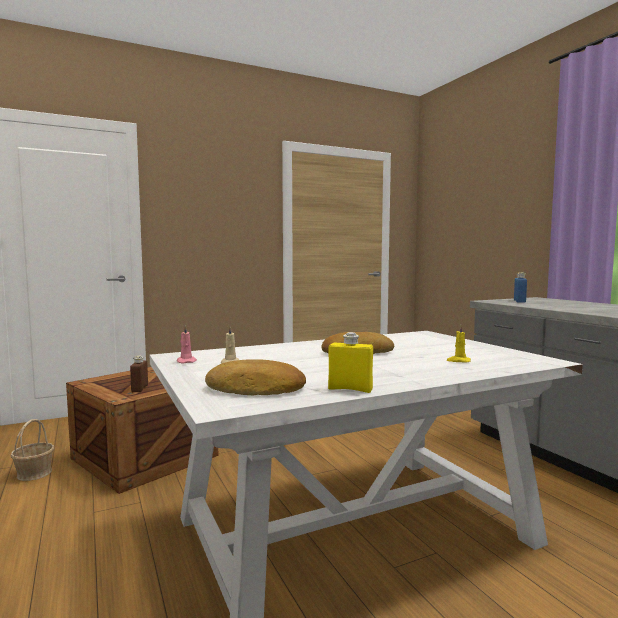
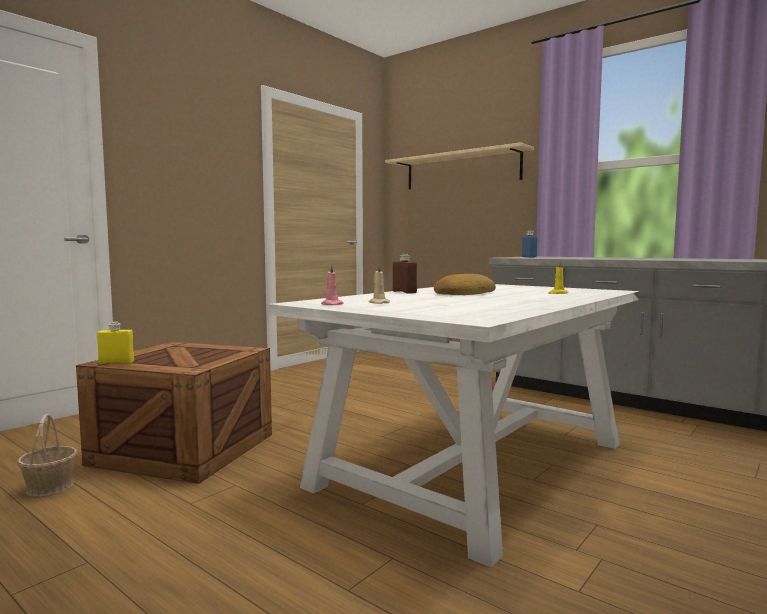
camera: 25 degrees left, 0 degrees up
(139, 388) = (193, 361): brown bottle -> brown bottle (404, 292)
(256, 389) = (464, 311): bread -> none
(350, 389) = (536, 307): yellow bottle -> yellow bottle (116, 363)
(482, 203) = (461, 170): none -> beige shelf

